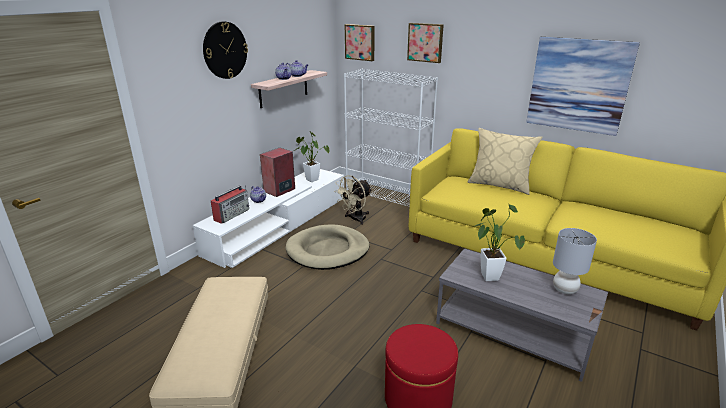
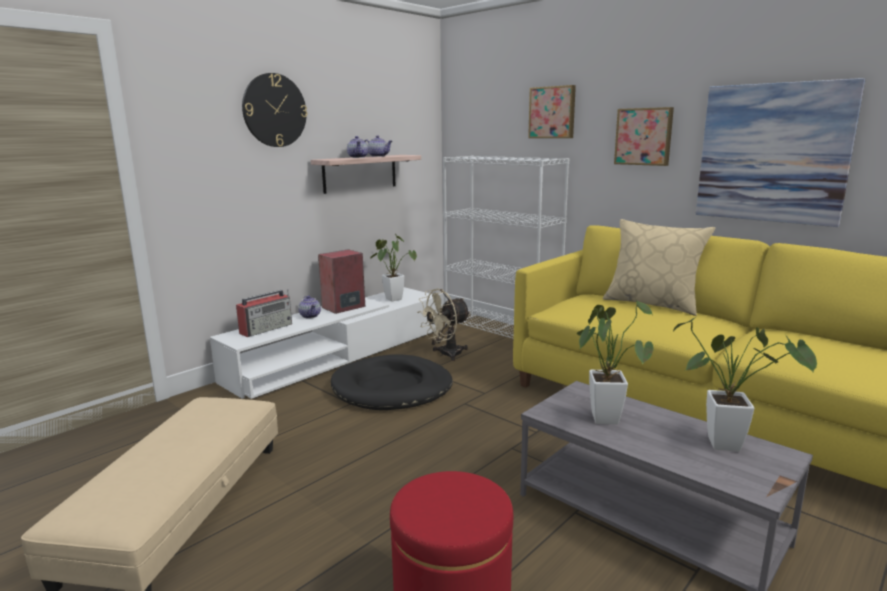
camera: 10 degrees right, 10 degrees down
(328, 250) = (392, 388): beige dog bed -> black dog bed
(360, 42) = (470, 121): picture -> picture (644, 136)
(565, 290) = (732, 445): grey table lamp -> potted plant

